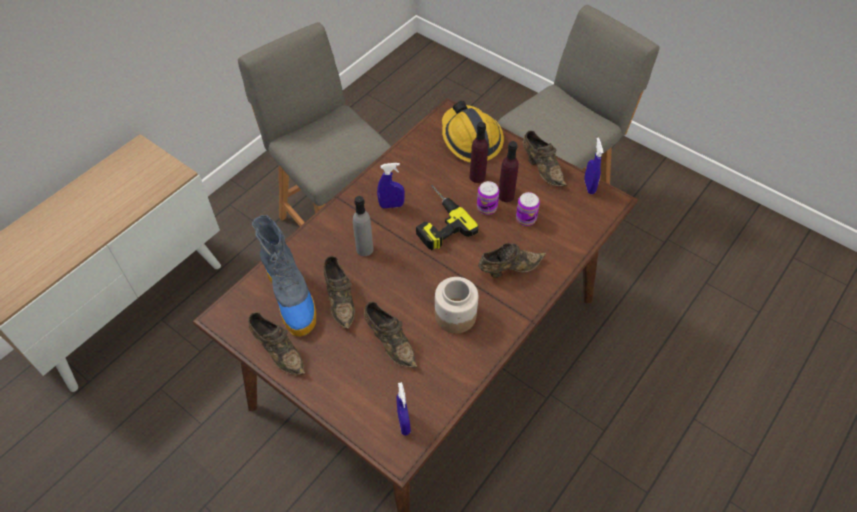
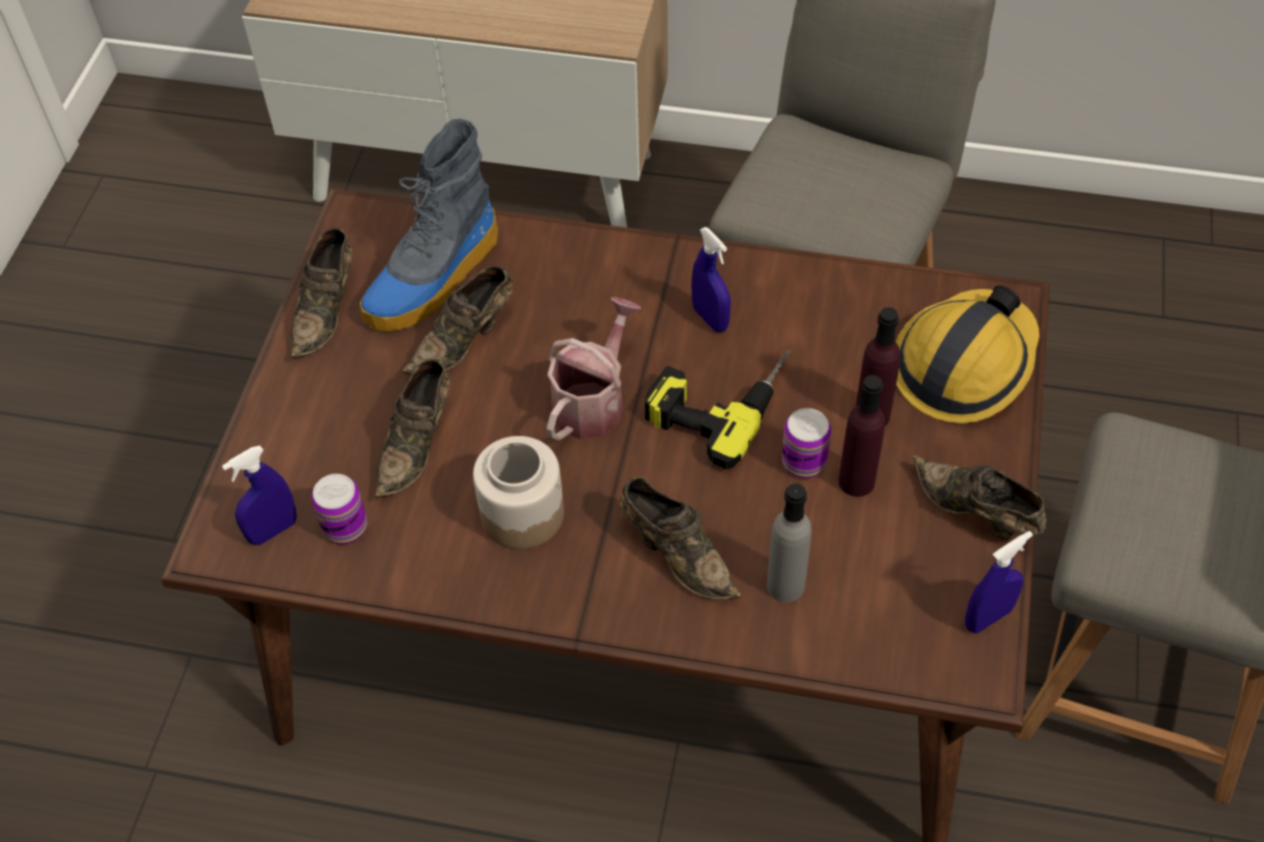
camera: 65 degrees right, 0 degrees up
(364, 249) = (588, 325): grey bottle -> grey bottle (785, 585)
(409, 265) = (593, 401): none -> watering can
(526, 218) = (820, 537): can -> can (345, 527)
(542, 168) = (976, 514): brown shoe -> brown shoe turned 105 degrees clockwise

